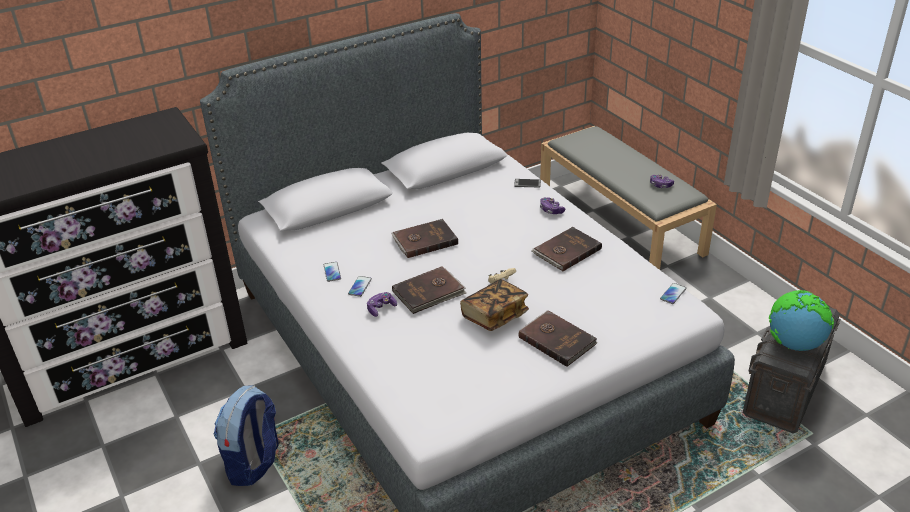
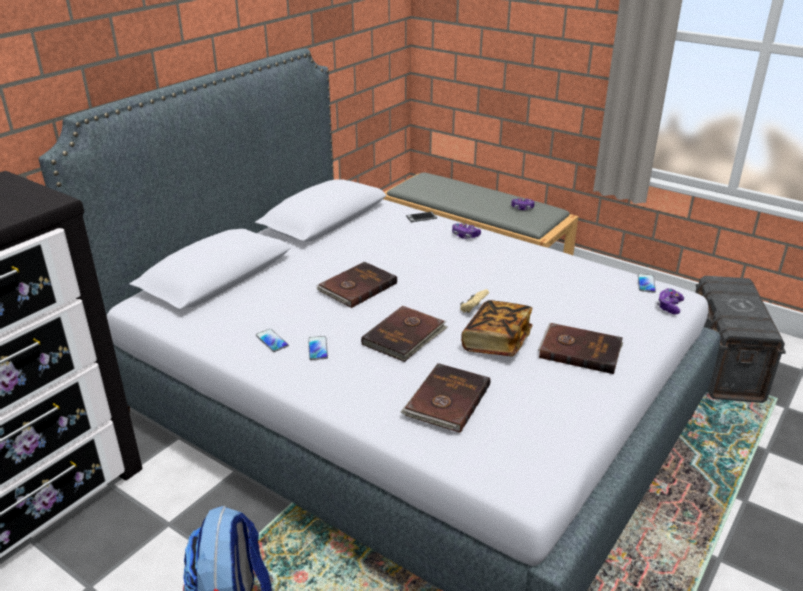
camera: 25 degrees left, 5 degrees down
(381, 308) = (361, 365): game controller -> game controller (669, 306)
(566, 251) = (512, 267): brown book -> brown book (446, 400)
(794, 344) = (744, 314): globe -> none

